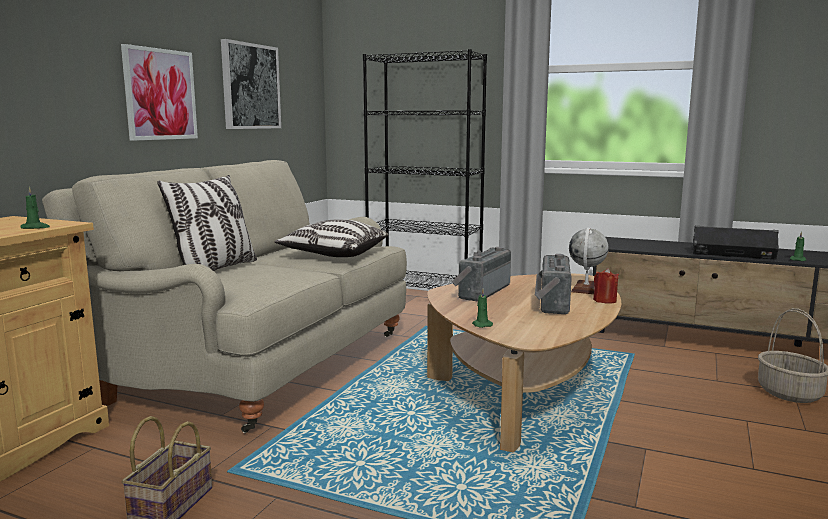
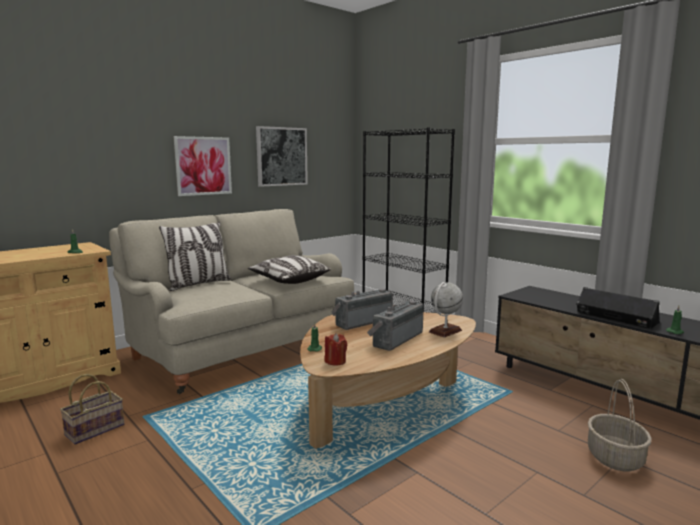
camera: 25 degrees right, 0 degrees up
(604, 300) = (441, 344): red candle -> red candle (335, 361)

